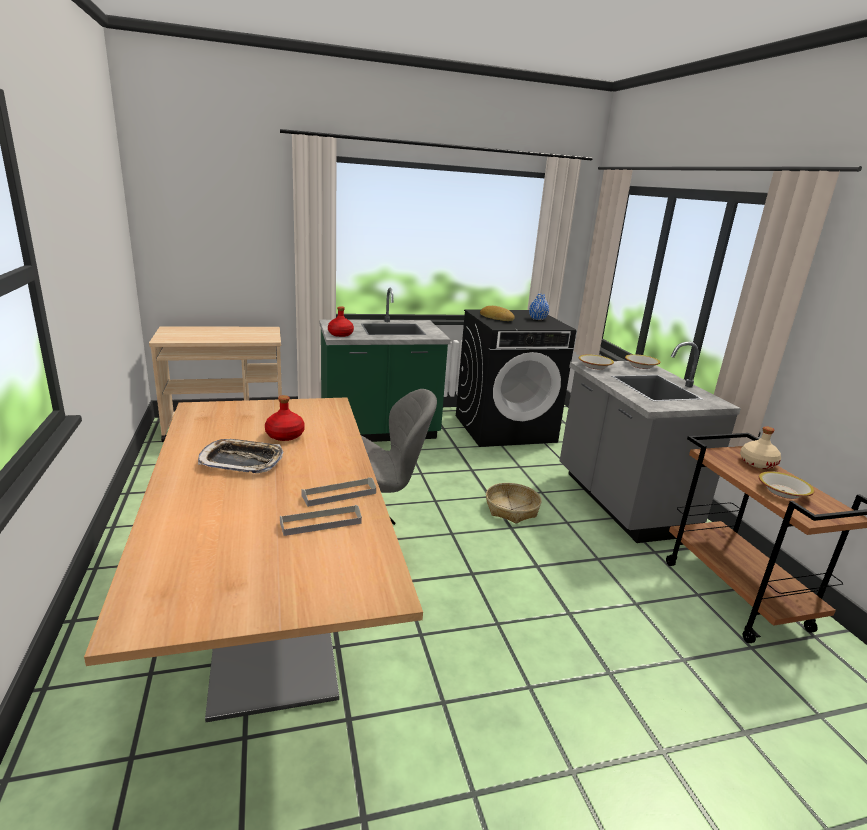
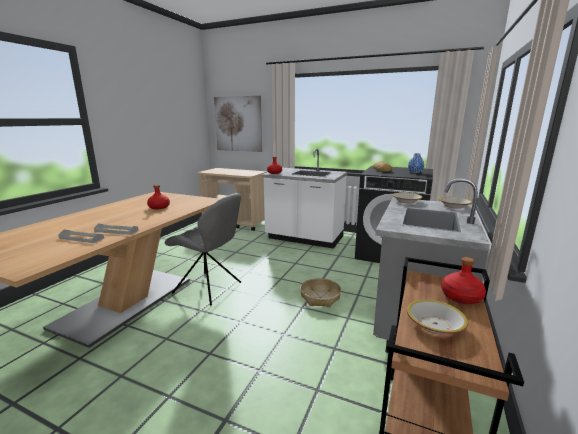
camera: 40 degrees right, 5 degrees down
(209, 238) = (238, 124): none -> picture
(241, 461) = (119, 212): tray -> none
(379, 432) = (304, 238): green counter -> white counter
(757, 463) = (461, 297): beige bottle -> red bottle

